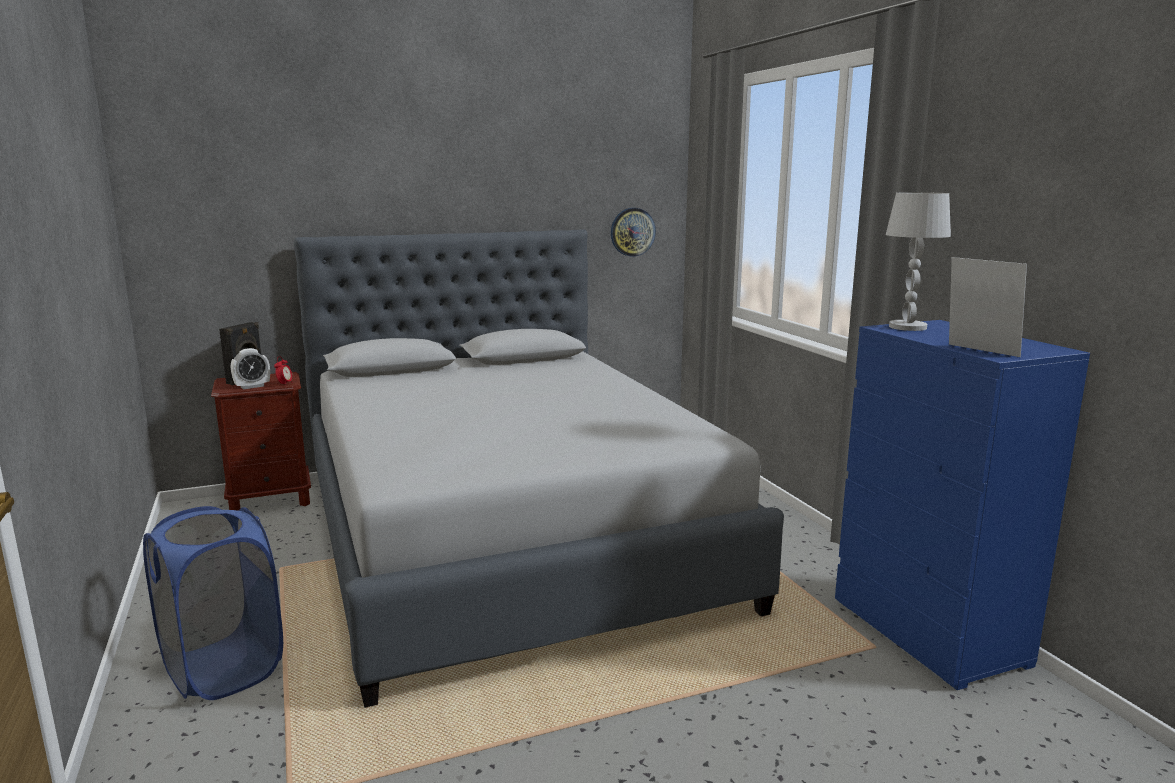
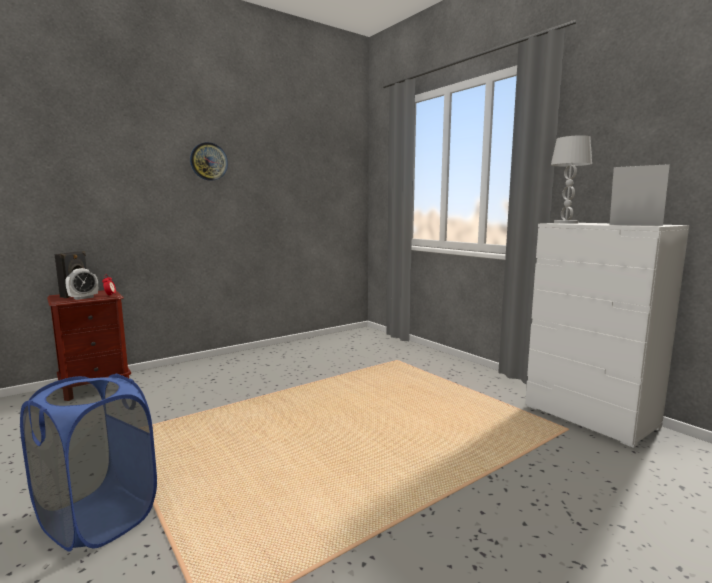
camera: 15 degrees left, 5 degrees down
(508, 538) = (292, 393): grey bed -> none
(632, 232) = (338, 197): wall clock -> wall clock (208, 161)
(928, 633) = (590, 417): blue dresser -> white dresser

